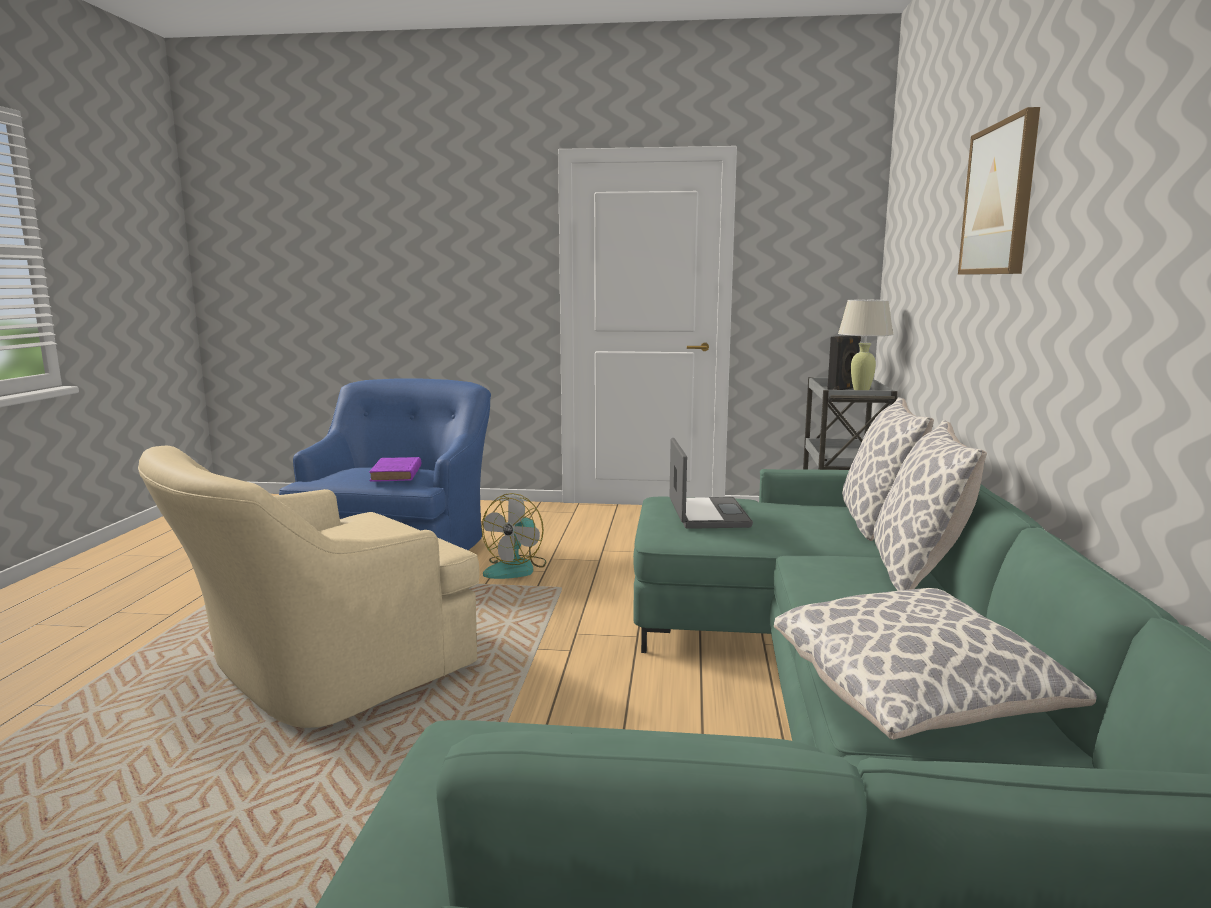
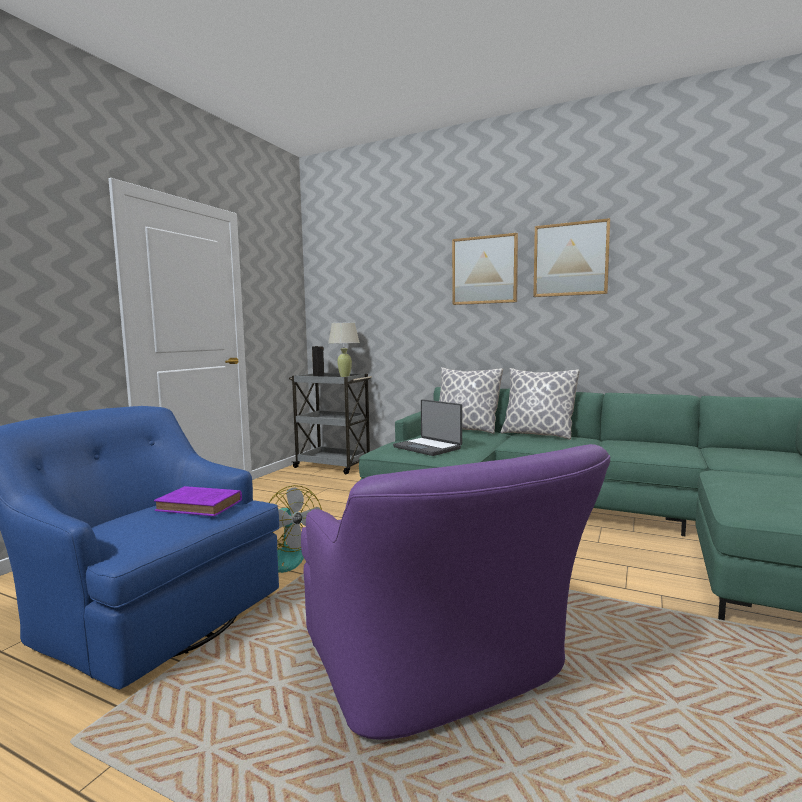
camera: 70 degrees left, 5 degrees down
(321, 672) = (440, 667): beige armchair -> purple armchair
(706, 515) = (428, 447): laptop -> laptop turned 150 degrees counterclockwise
(918, 700) = (670, 452): pillow -> none
(1092, 164) = (570, 259): none -> picture

